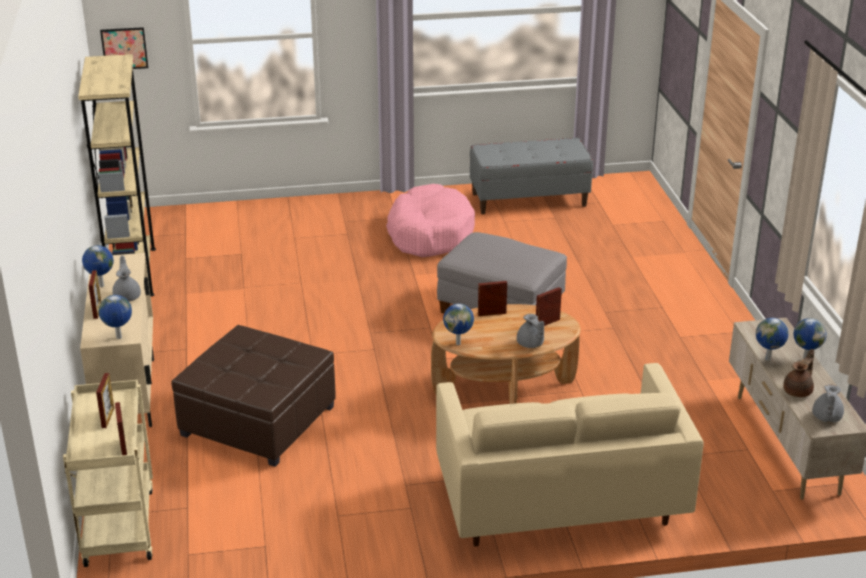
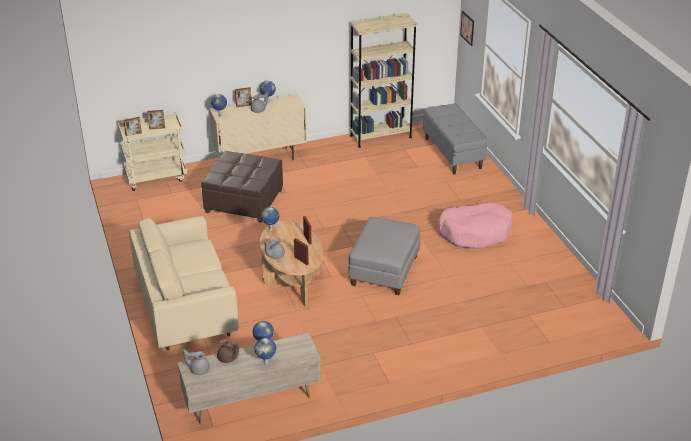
camera: 80 degrees right, 5 degrees up
(529, 199) = (550, 271): grey bench -> grey bench (453, 153)

